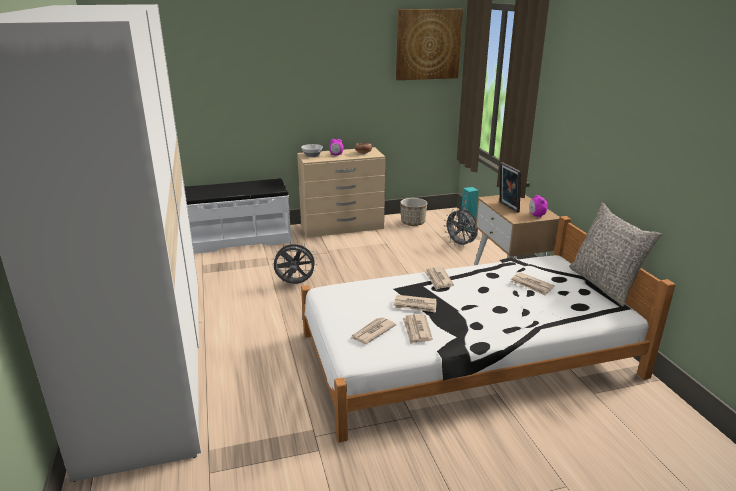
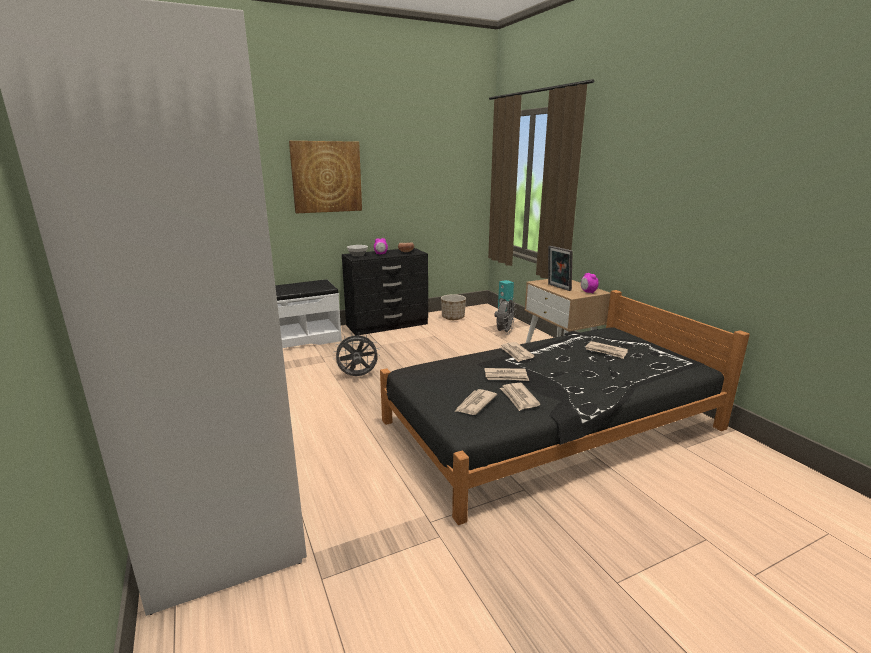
camera: 10 degrees left, 5 degrees down
(342, 227) = (388, 325): beige dresser -> black dresser
(428, 44) = (459, 151): picture -> picture (326, 177)
(460, 245) = (504, 332): grey fan -> grey fan turned 105 degrees counterclockwise
(466, 354) = (551, 425): white bed -> black bed
(604, 285) = (668, 346): grey pillow -> none

